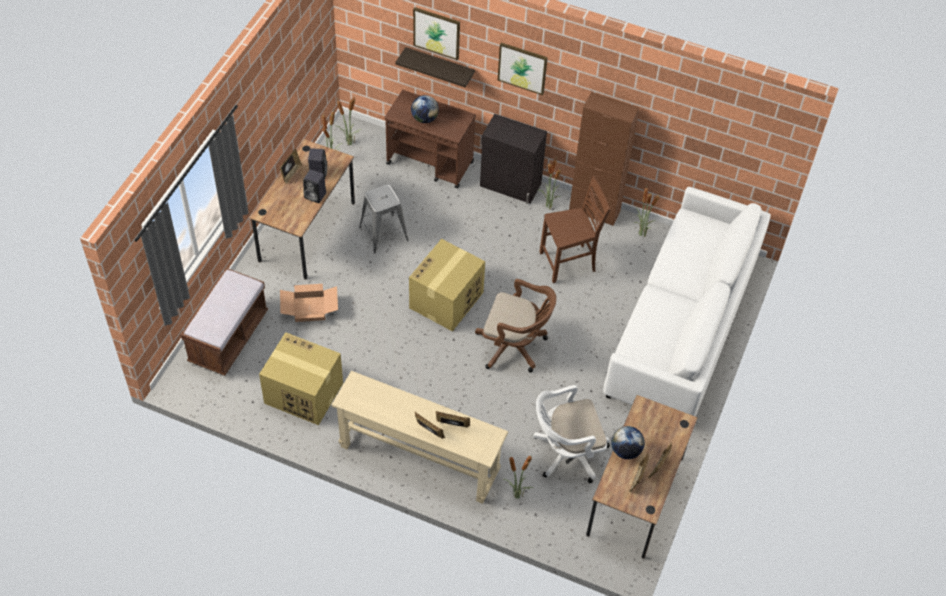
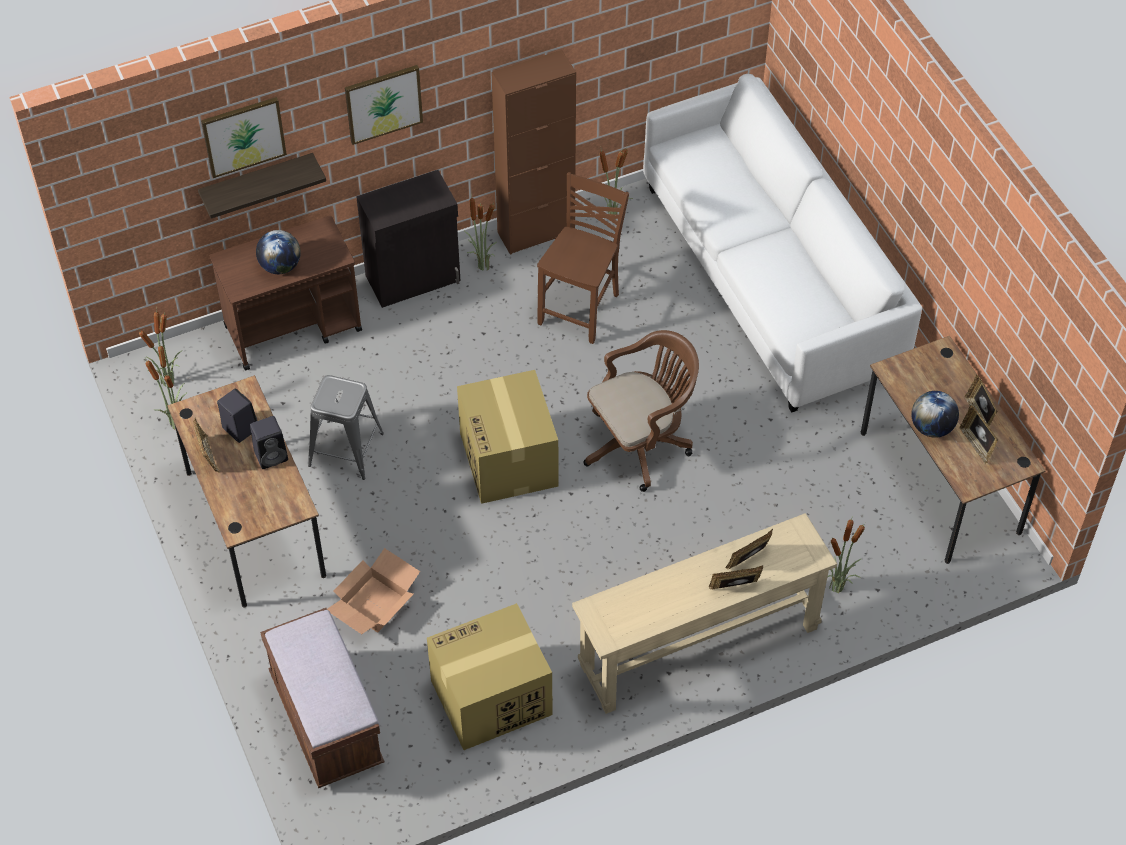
camera: 45 degrees left, 0 degrees up
(566, 453) = (827, 503): white office chair -> none

